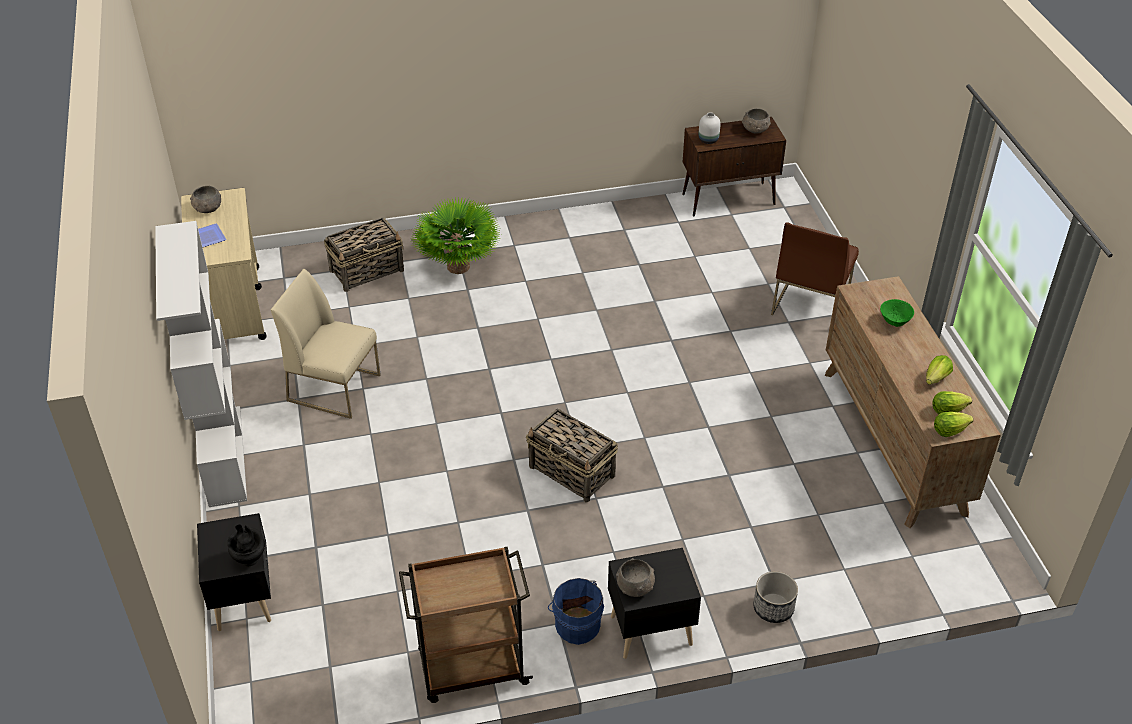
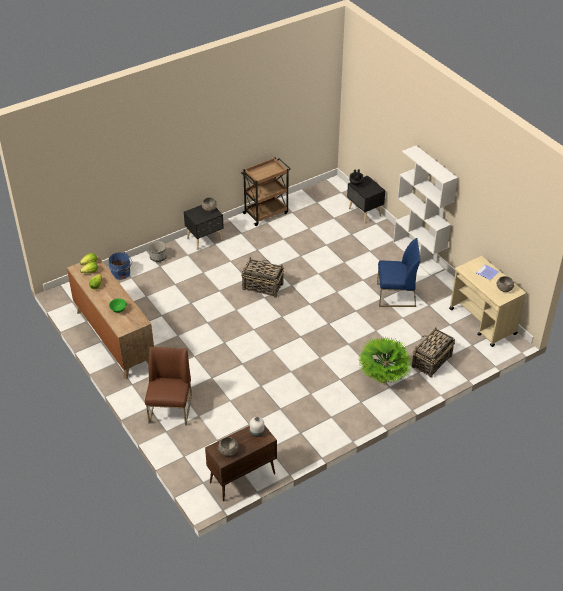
camera: 160 degrees right, 0 degrees up
(335, 387) = (395, 295): beige chair -> blue chair
(576, 624) = (234, 234): blue bucket -> blue bucket (121, 273)

